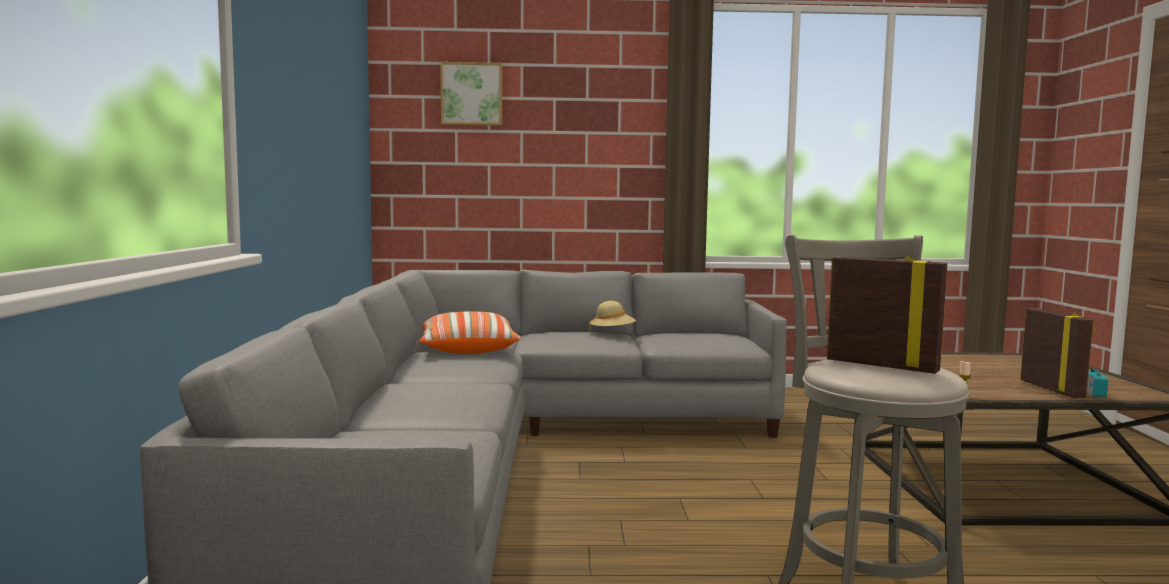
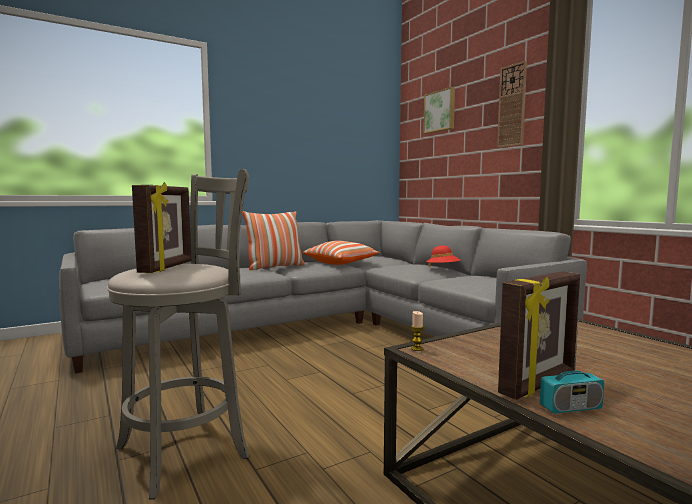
camera: 60 degrees right, 0 degrees up
(432, 375) = (275, 267): none -> pillow
(605, 112) = (512, 106): none -> wall clock
(612, 333) = (443, 269): beige hat -> red hat

